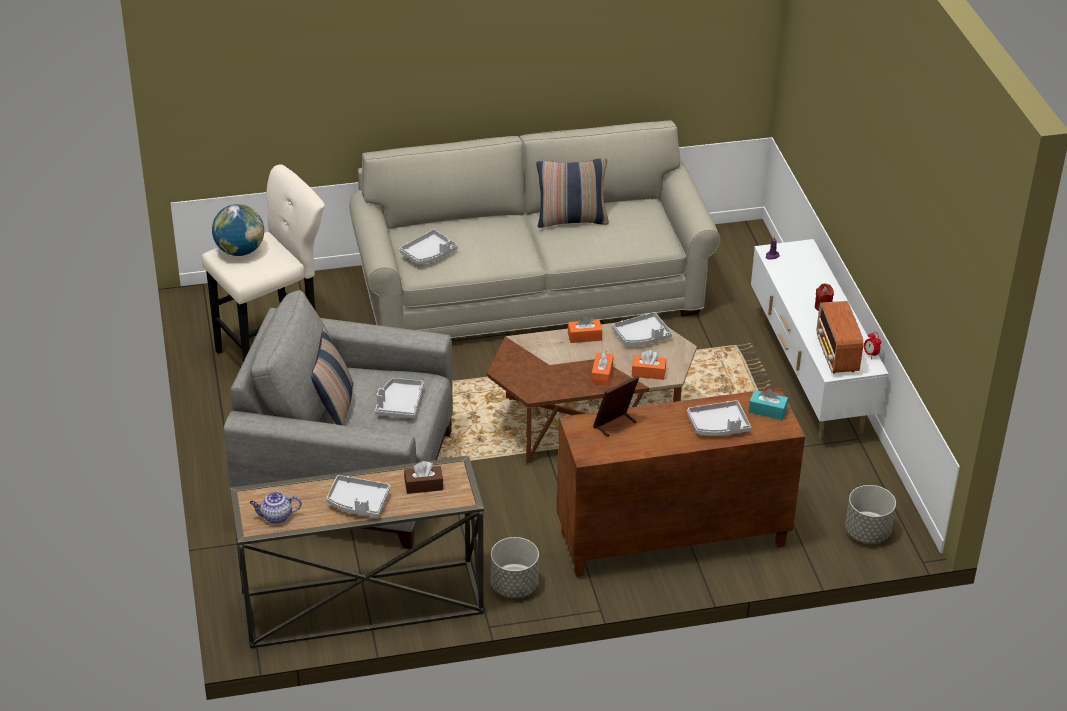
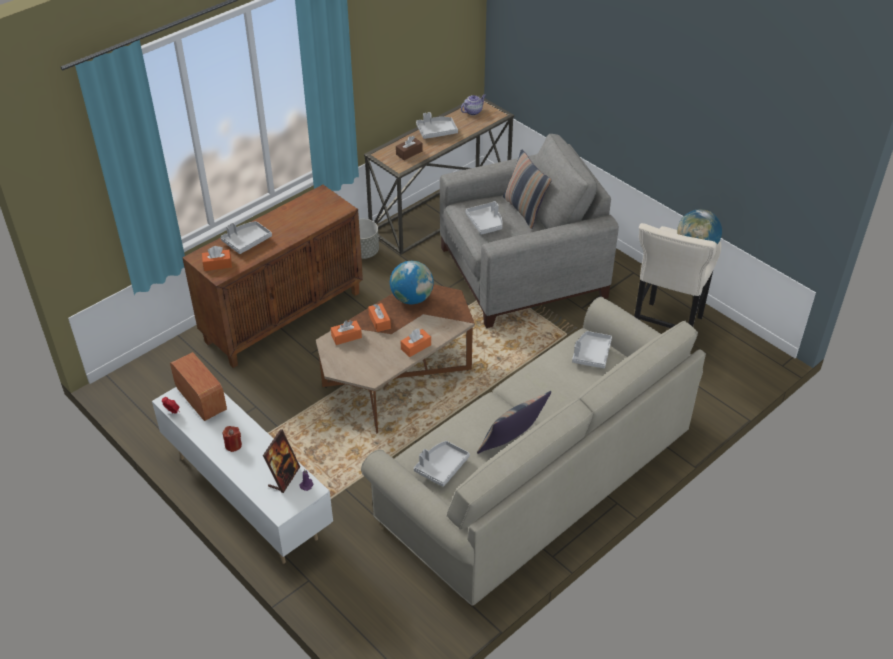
camera: 150 degrees right, 5 degrees up
(548, 384) = (412, 298): none -> globe
(615, 424) = (317, 217): picture frame -> picture frame (284, 477)
(642, 336) = (372, 366): grey tray -> grey tray (441, 467)
(767, 410) = (217, 264): turquoise tissue box -> orange tissue box
(867, 532) = (149, 376): grey planter -> none

